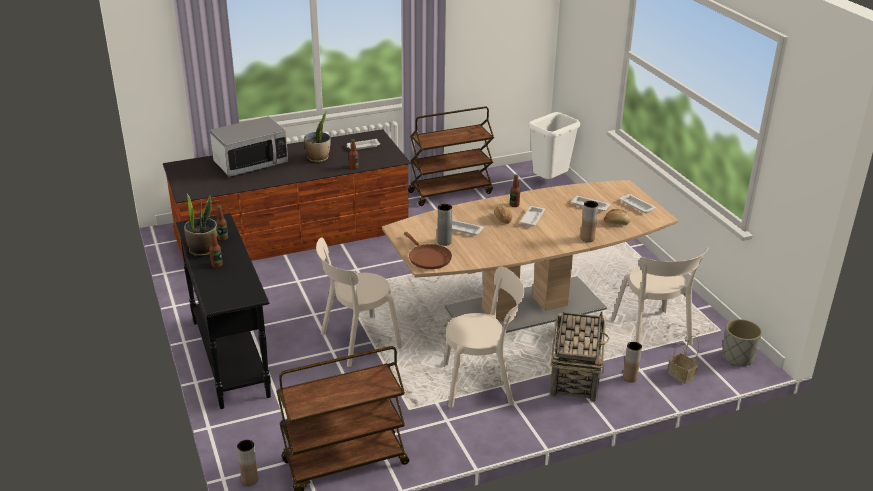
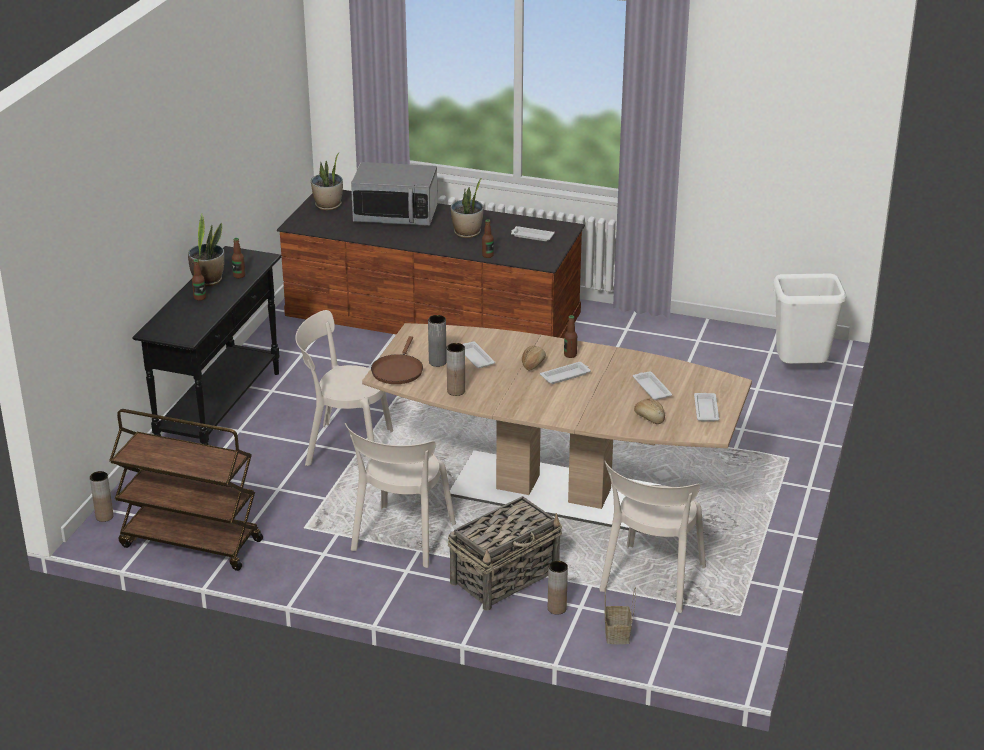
camera: 40 degrees right, 0 degrees up
(191, 173) = (328, 206): none -> potted plant
(450, 192) = (661, 336): brown cart -> none
(482, 384) = (401, 539): beige chair -> beige chair turned 75 degrees clockwise
(587, 238) = (587, 420): brown vase -> brown vase (456, 391)
(738, 357) = (712, 651): grey planter -> none

